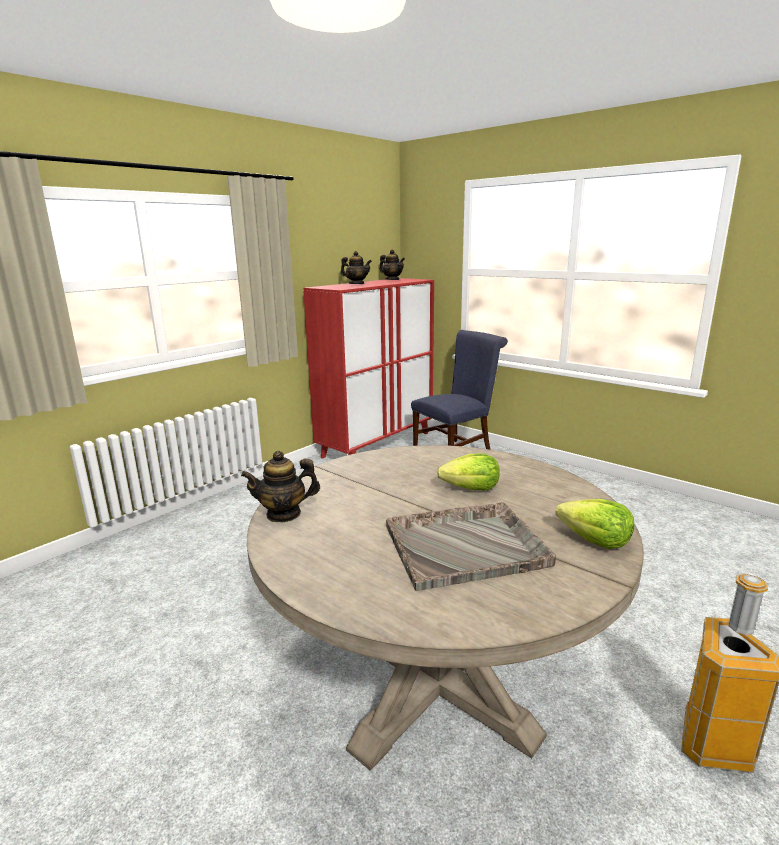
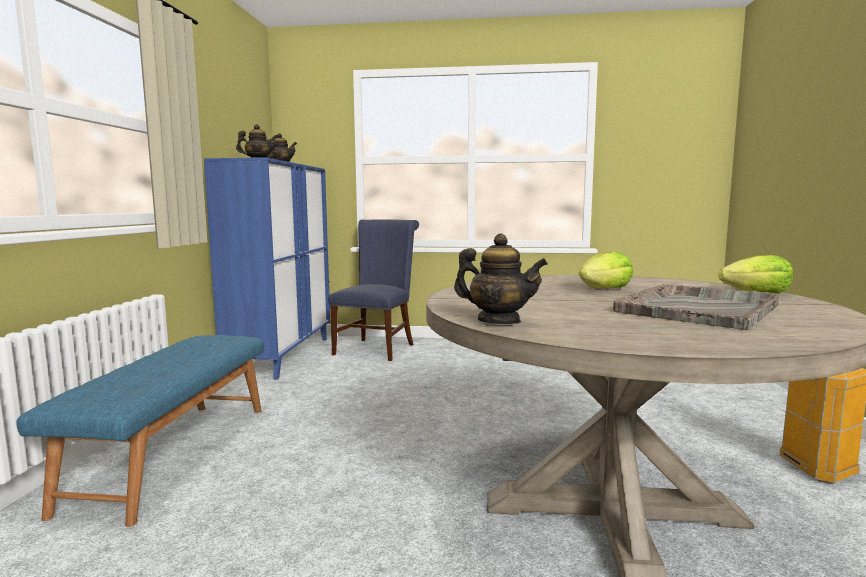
camera: 35 degrees left, 10 degrees down
(231, 515) = (172, 453): none -> blue bench
(284, 514) = (498, 321): teapot -> teapot turned 105 degrees counterclockwise
(377, 444) = (282, 356): red cabinet -> blue cabinet

